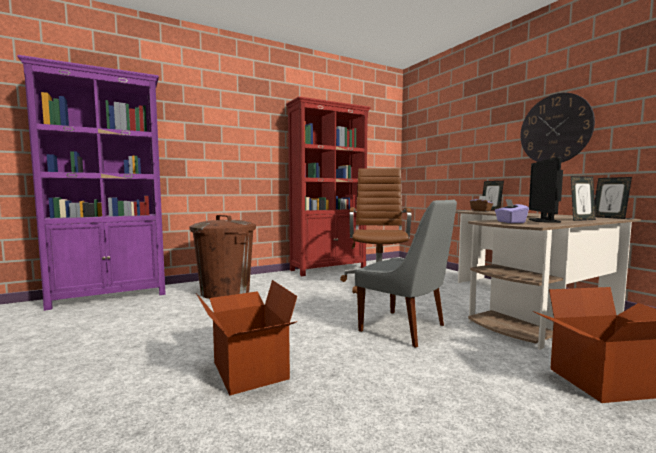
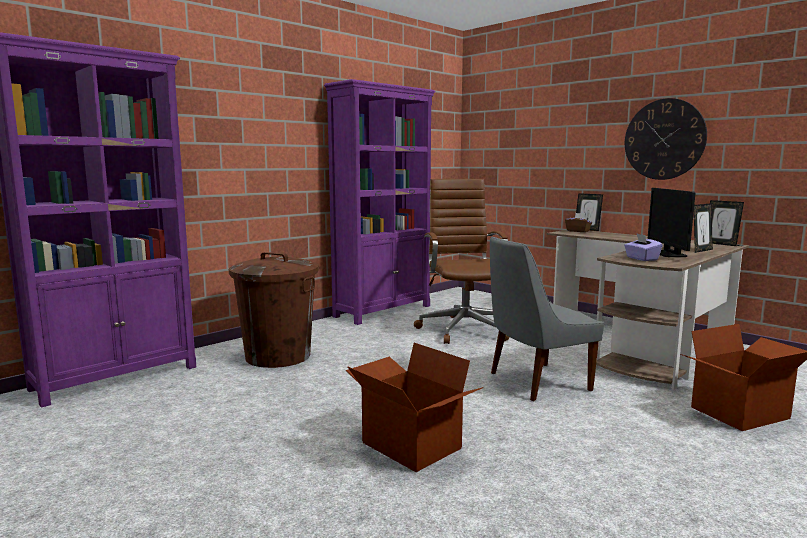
camera: 15 degrees left, 5 degrees up
(329, 269) = (383, 311): red bookcase -> purple bookcase
(405, 329) = (535, 382): grey chair -> grey chair turned 135 degrees clockwise

